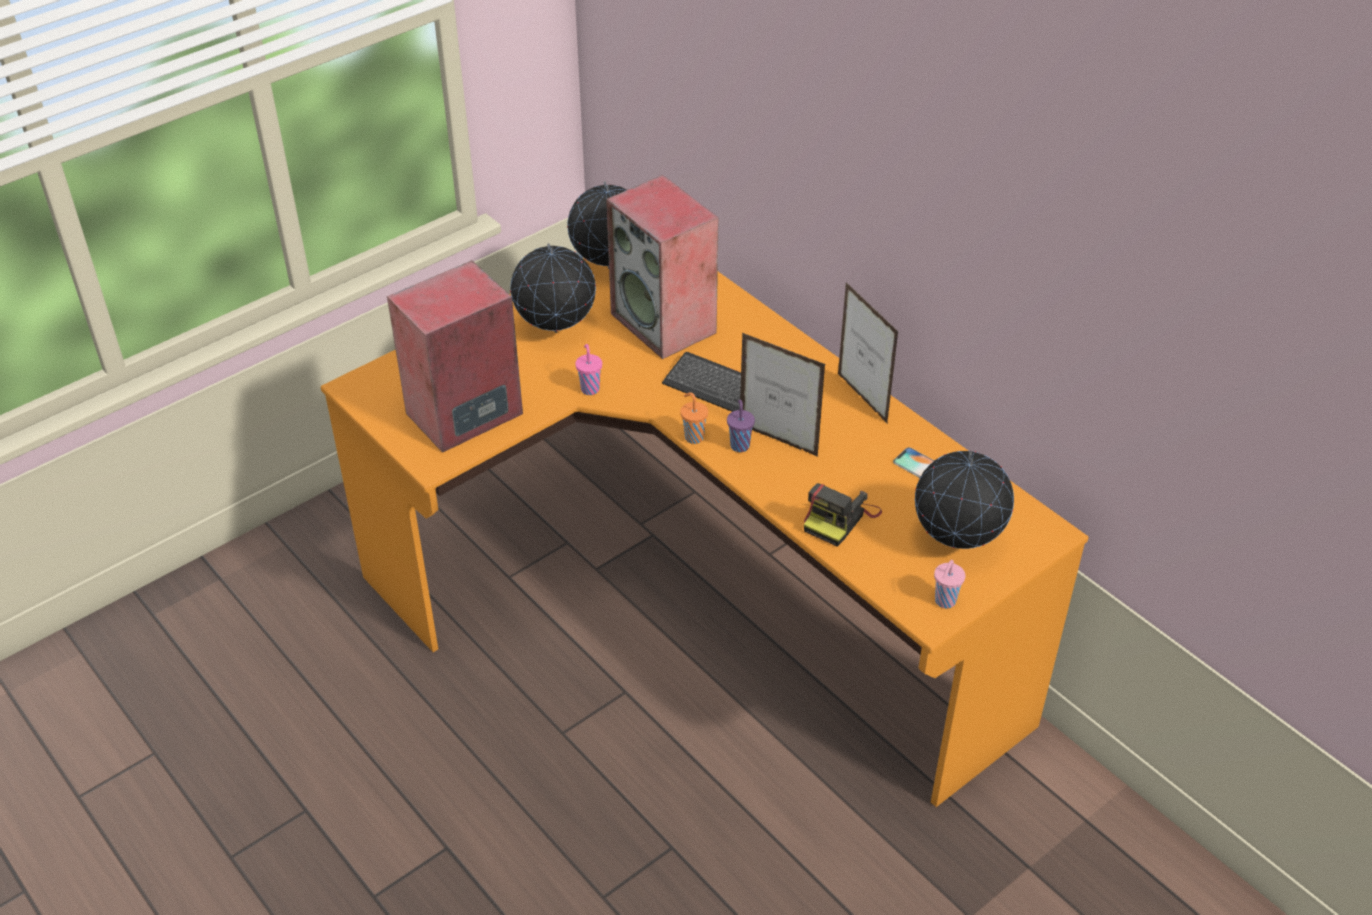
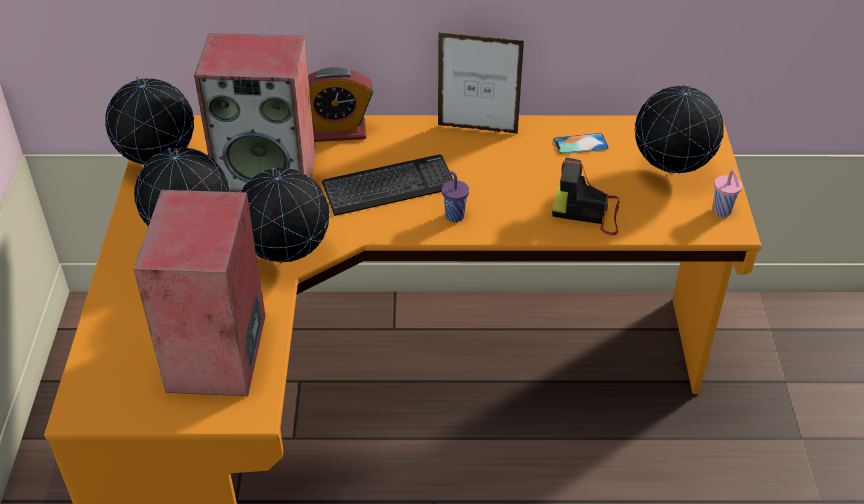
camera: 50 degrees left, 0 degrees up
(590, 388) = (287, 258): pink cup -> globe
(693, 437) = (415, 234): orange cup -> none
(758, 326) = (337, 131): none -> alarm clock
(778, 441) = (472, 194): picture frame -> none
(839, 518) = (588, 212): camera -> camera turned 120 degrees clockwise

